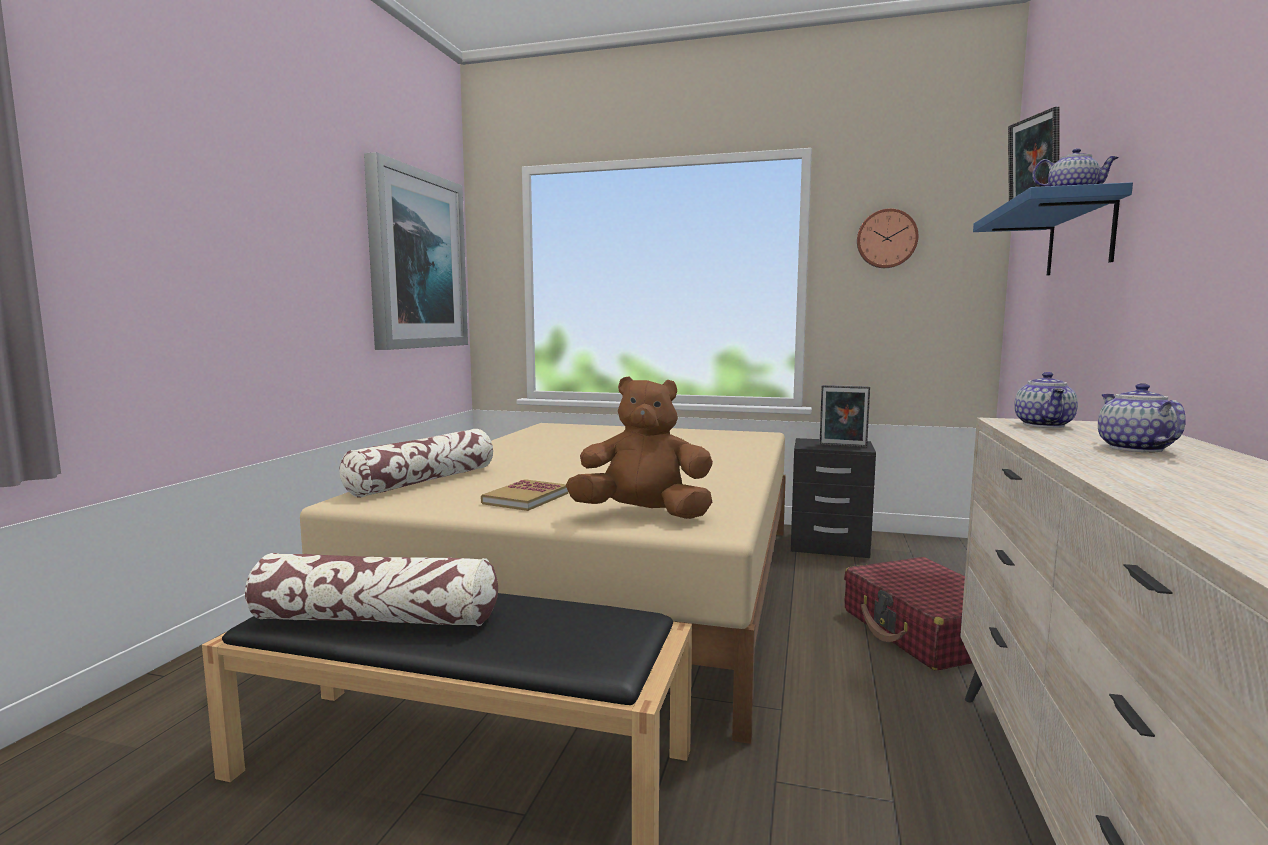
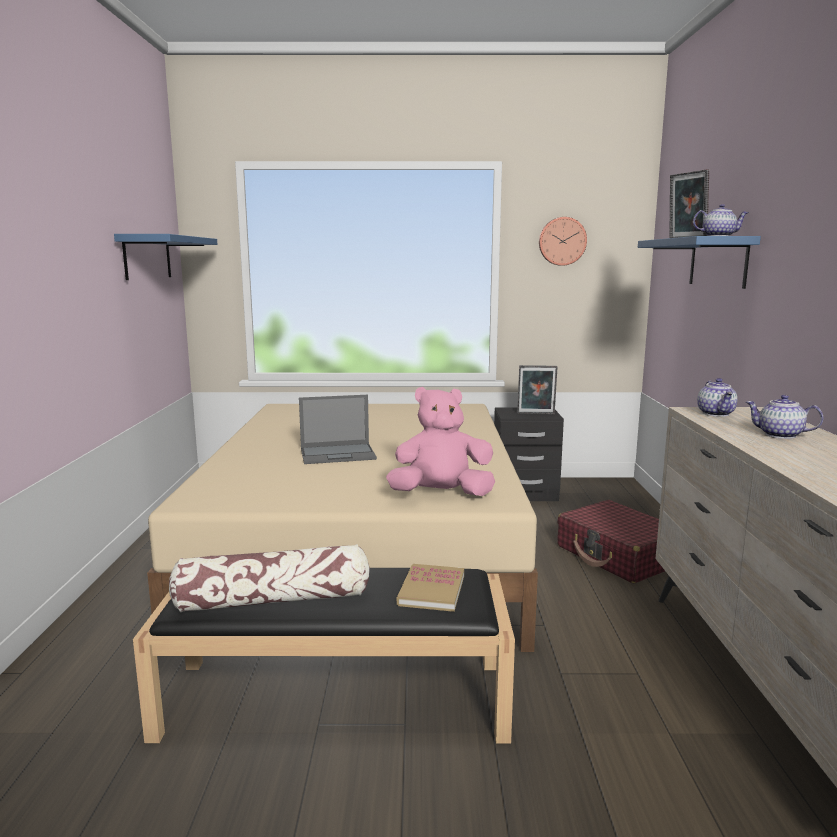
camera: 15 degrees left, 5 degrees up
(416, 260) = (147, 257): picture -> blue shelf
(423, 481) = (229, 477): pillow -> none
(526, 498) = (335, 487): book -> book (431, 590)
(564, 468) = (338, 454): none -> laptop
(643, 515) = (441, 494): brown plush toy -> pink plush toy
(1133, 448) = (779, 435): teapot -> teapot turned 45 degrees counterclockwise

